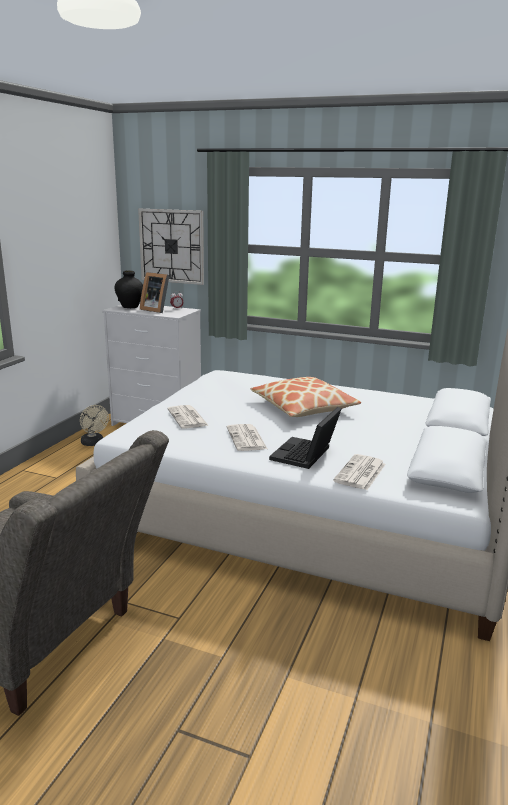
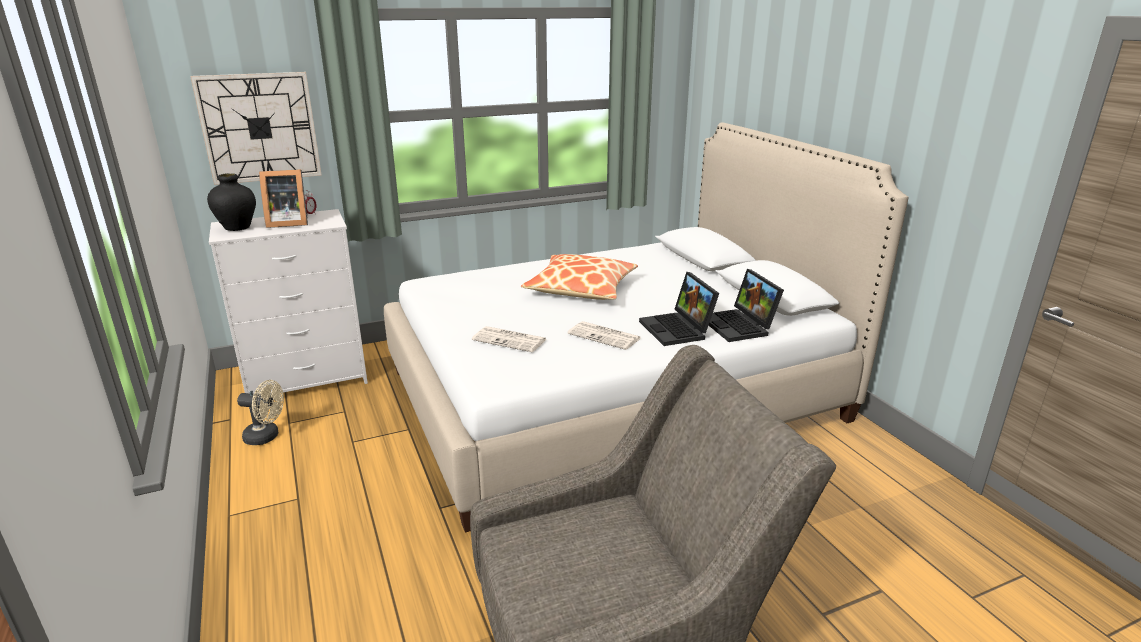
camera: 45 degrees left, 5 degrees up
(360, 473) = (740, 326): newspaper -> laptop

